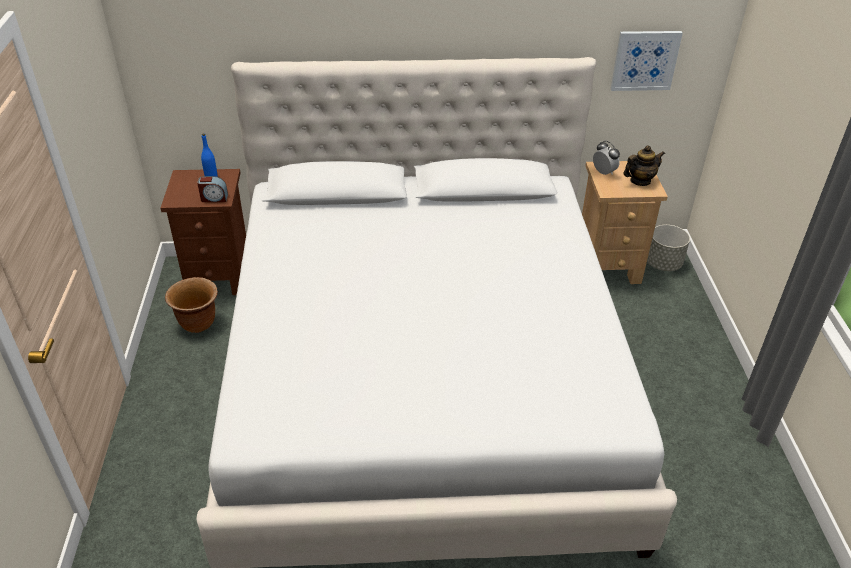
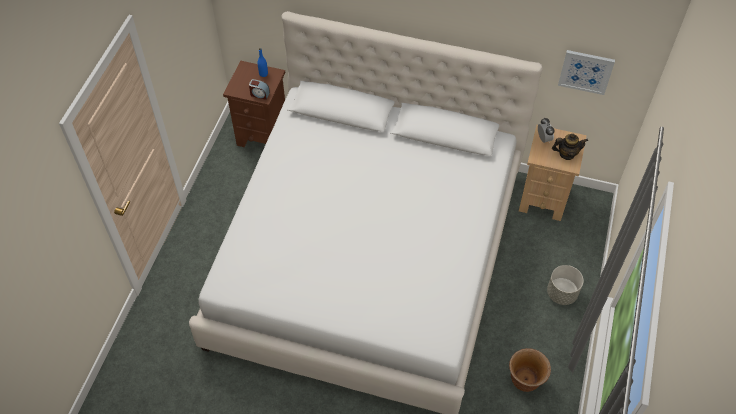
camera: 20 degrees right, 15 degrees up
(198, 323) = (238, 170): brown planter -> brown planter (525, 380)
(663, 264) = (588, 208): grey planter -> grey planter (562, 293)

